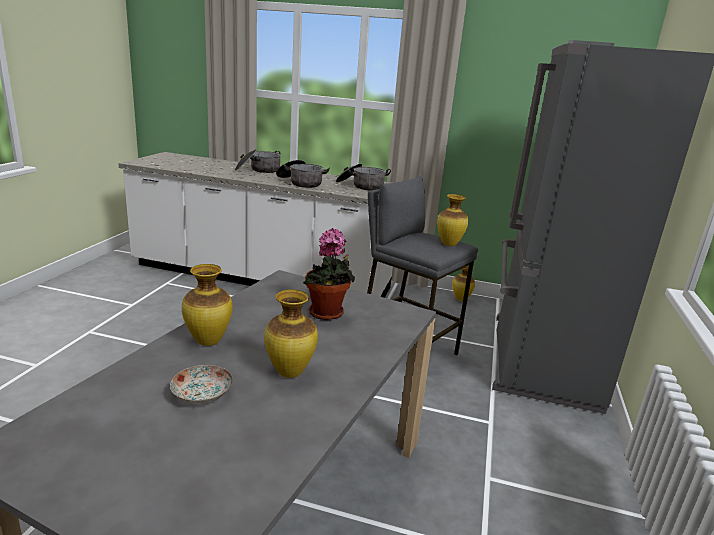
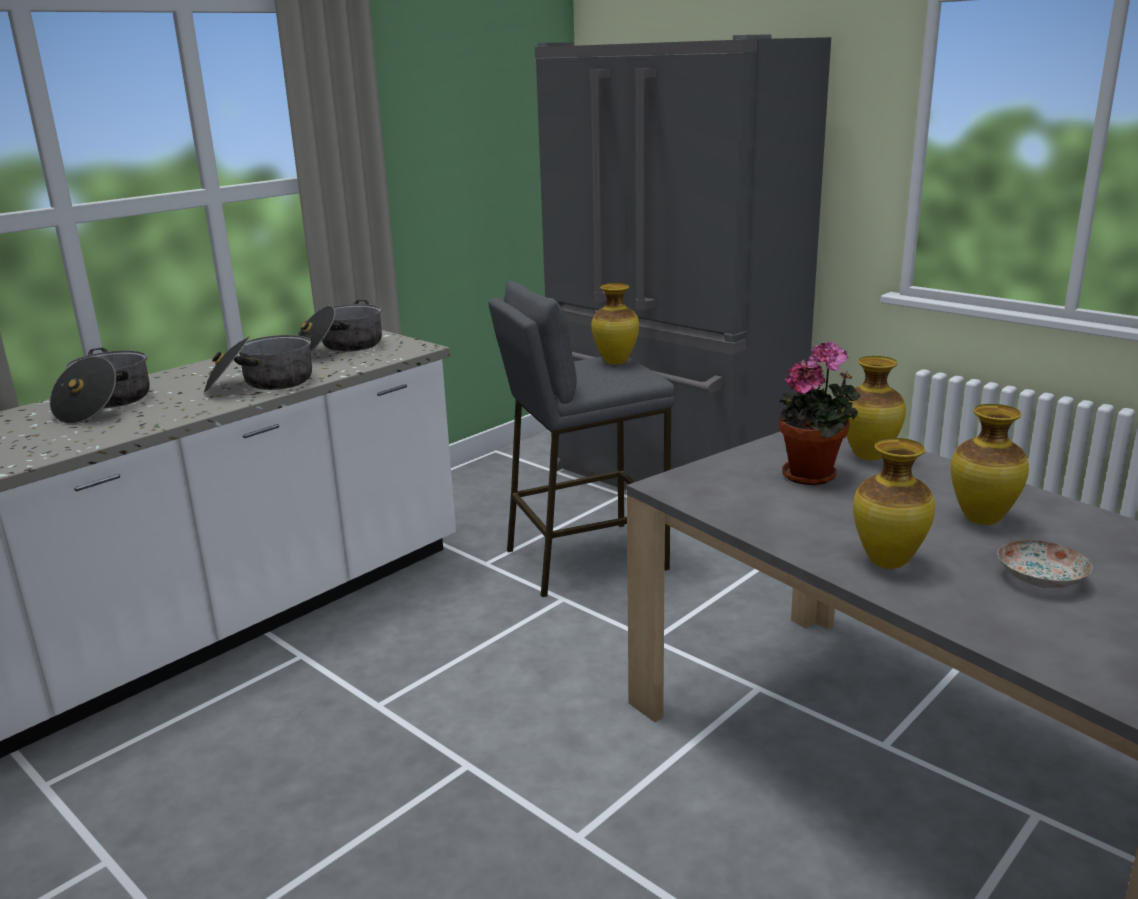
camera: 60 degrees left, 0 degrees up
(460, 299) = (474, 477): vase -> vase (868, 457)

